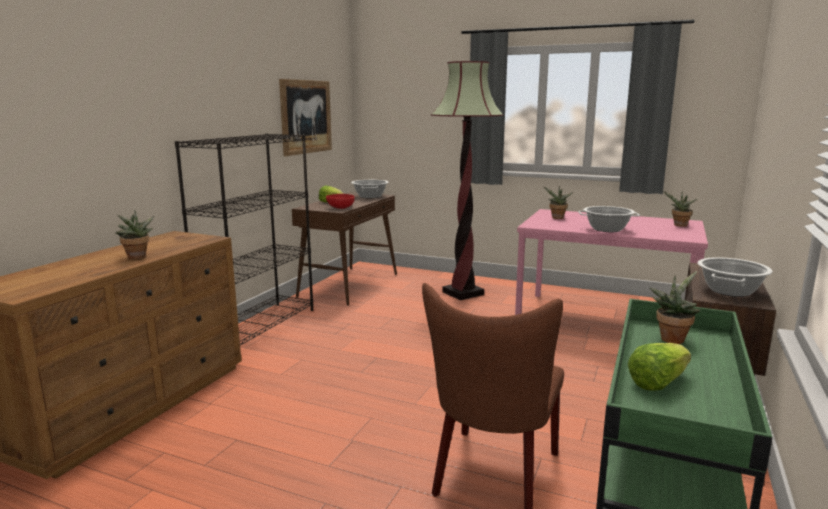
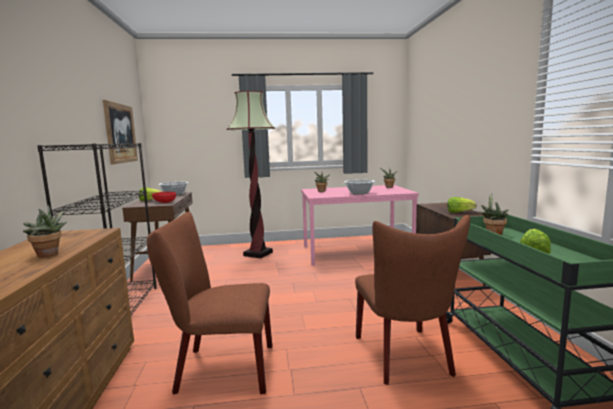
camera: 30 degrees left, 5 degrees down
(288, 414) = (219, 369): none -> brown chair
(730, 291) = (459, 212): cooking pot -> lettuce

